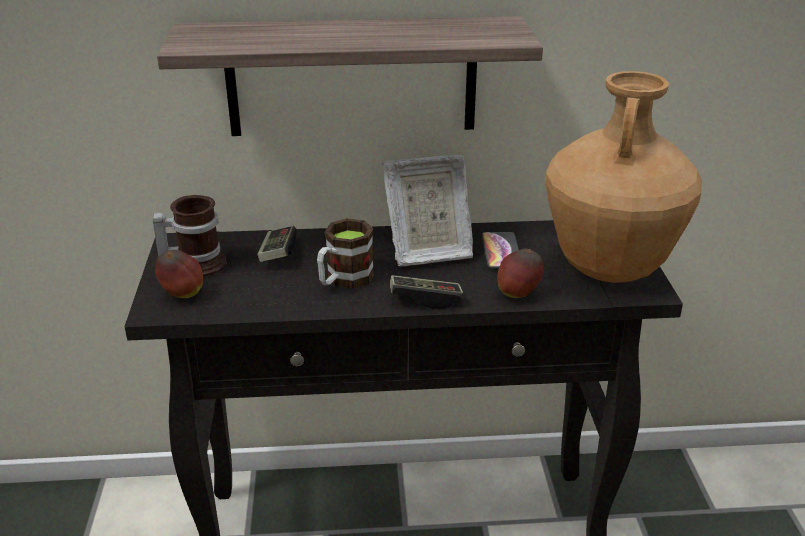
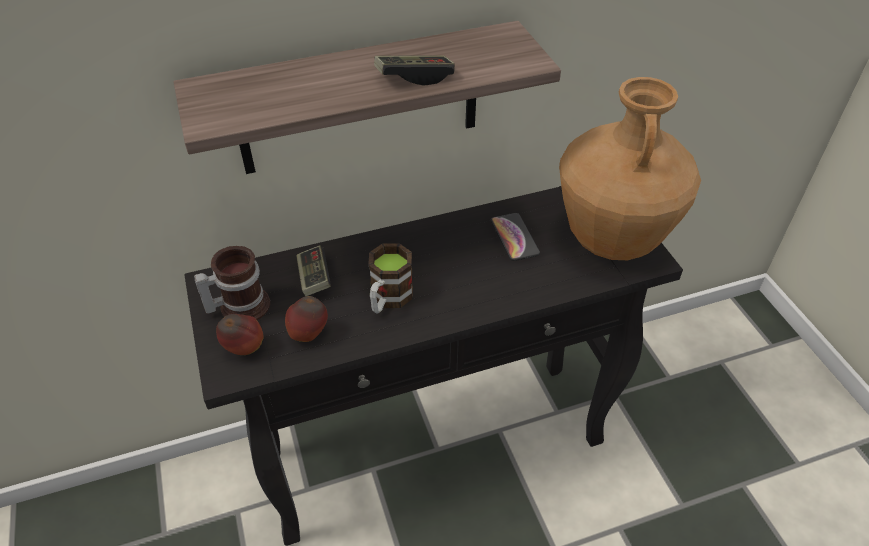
camera: 15 degrees left, 15 degrees up
(425, 299) = (470, 308): game controller -> game controller (414, 77)
(427, 252) = (450, 250): picture frame -> none
(518, 295) = (547, 286): apple -> apple (309, 334)

